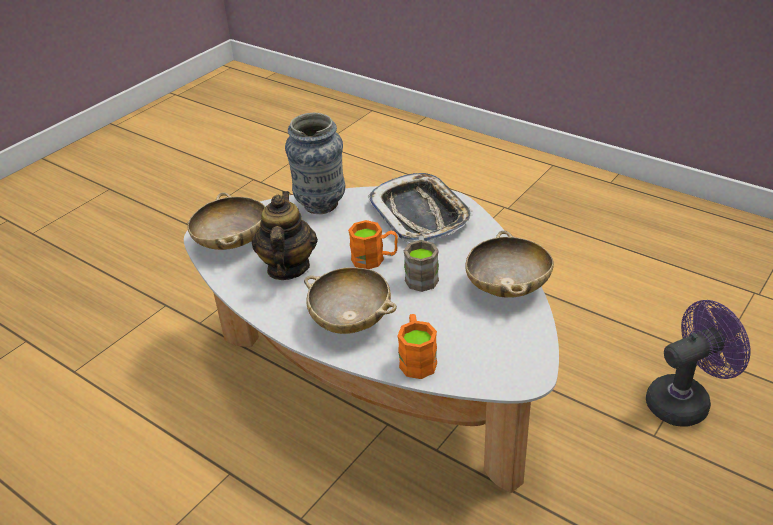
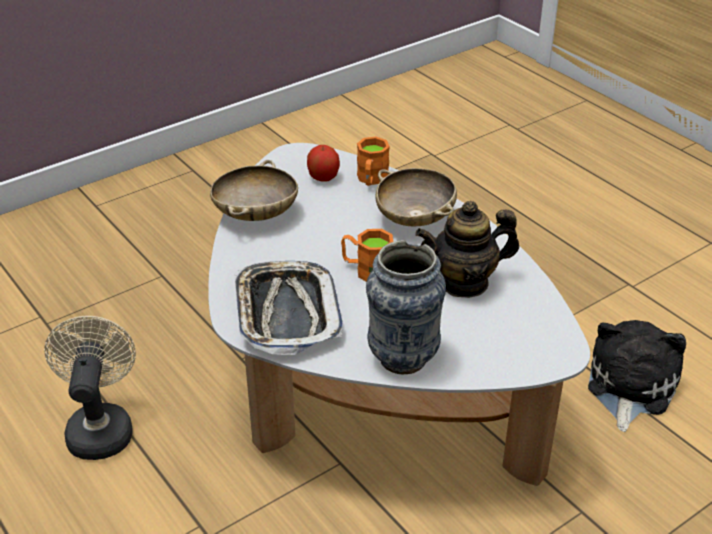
camera: 165 degrees left, 0 degrees up
(146, 432) = (629, 387): none -> plush toy
(232, 242) = (526, 330): beige bowl -> none
(287, 268) = (464, 282): teapot -> teapot turned 60 degrees clockwise
(421, 275) = (328, 243): brown mug -> none
(471, 348) = (323, 178): none -> apple
(567, 290) = (100, 427): none -> beige fan
(685, 400) = (108, 292): purple fan -> none

